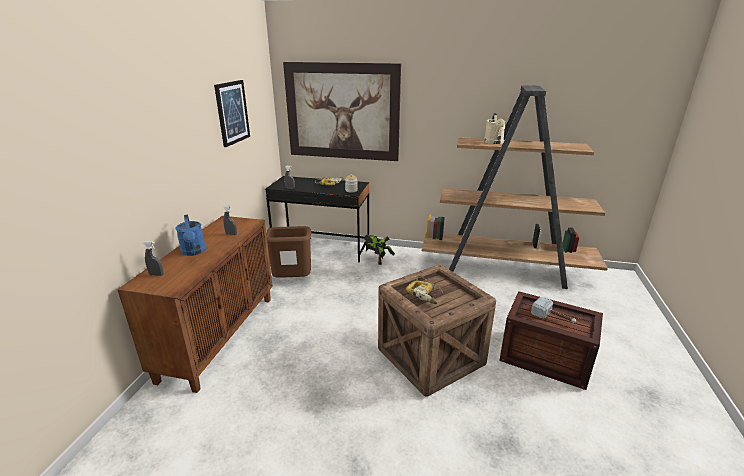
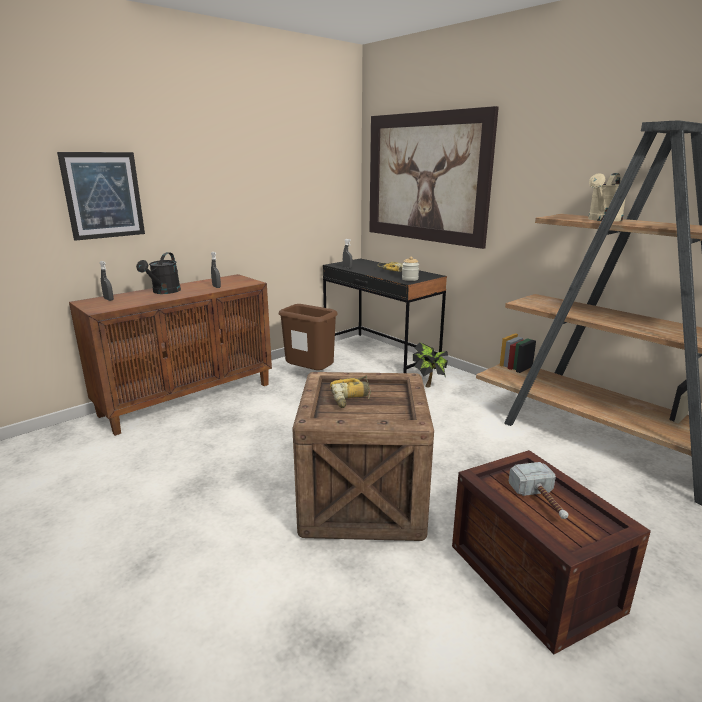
camera: 35 degrees right, 5 degrees down
(194, 252) = (164, 292): blue watering can -> black watering can
(232, 112) = (279, 164): picture -> picture (103, 195)

